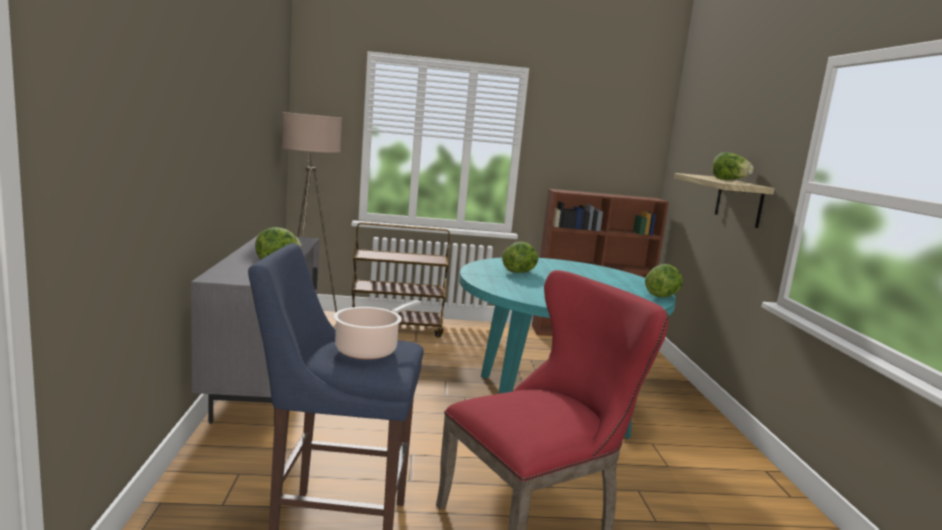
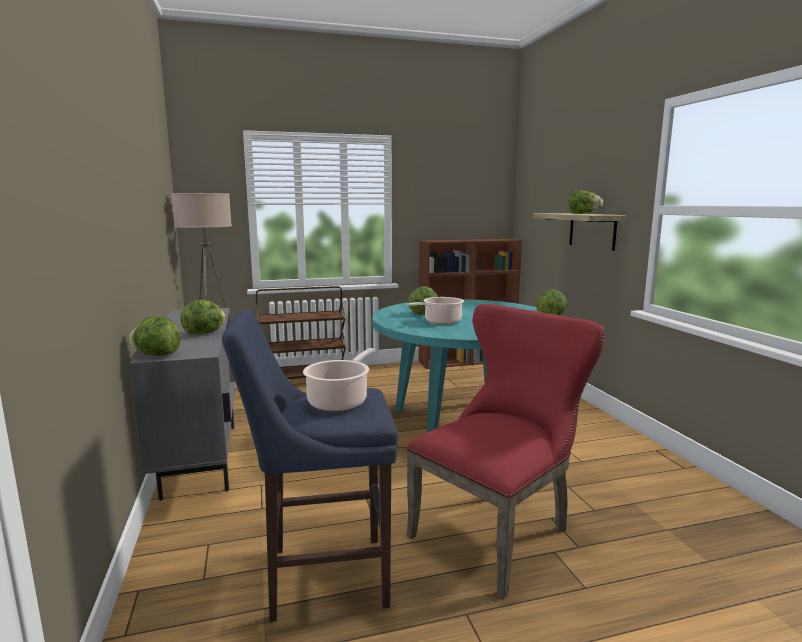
camera: 10 degrees left, 0 degrees up
(219, 277) = (156, 355): none -> lettuce
(531, 283) = (440, 322): none -> cooking pot

